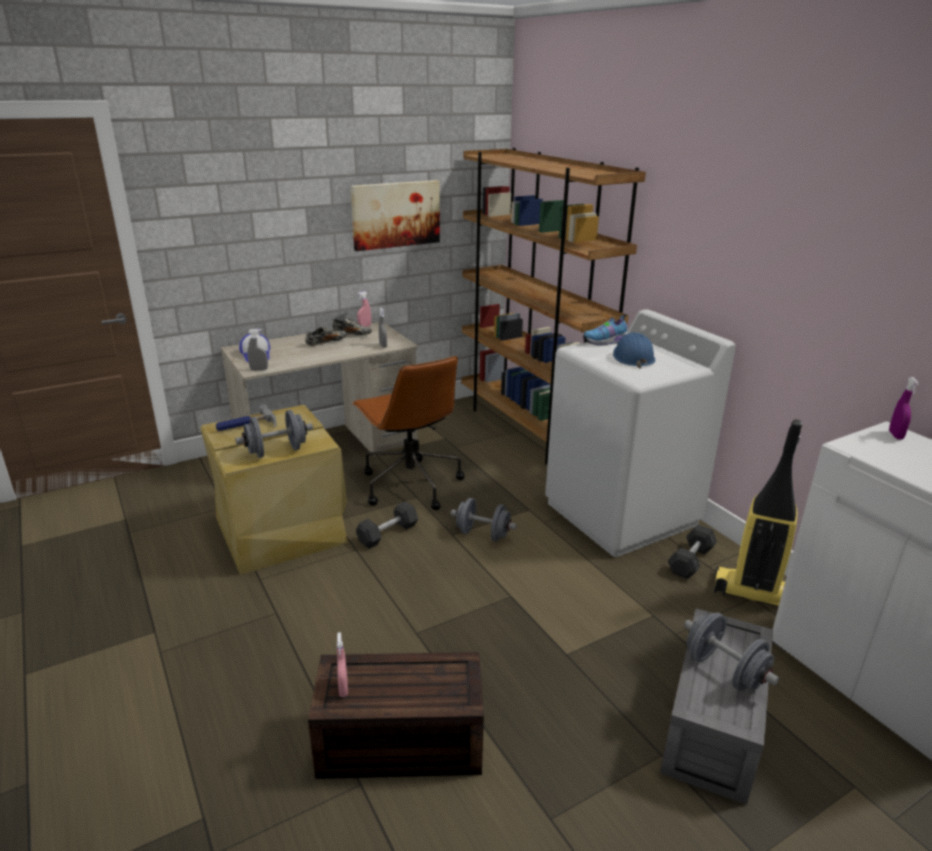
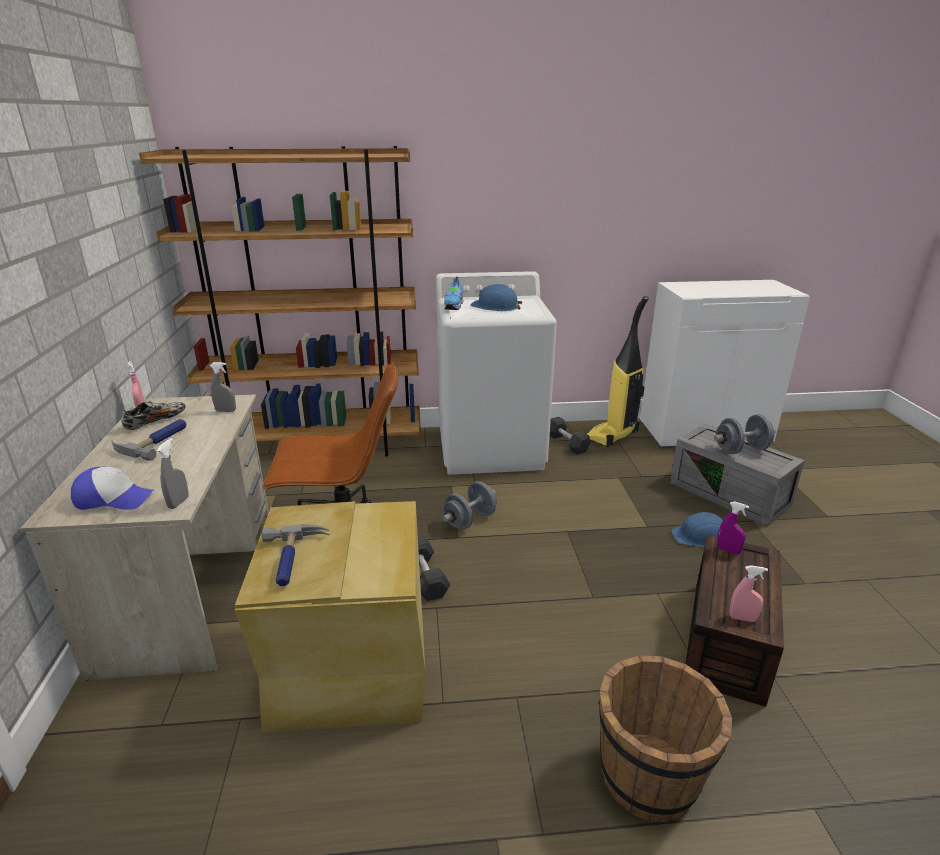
camera: 65 degrees left, 0 degrees up
(216, 701) = (650, 776): none -> brown bucket
(277, 451) = (389, 545): grey dumbbell -> none
(326, 342) = (155, 441): shoe -> hammer
(395, 214) = (112, 247): picture -> none
(581, 703) = (700, 536): none -> blue hard hat
(895, 435) = (678, 285): purple spray bottle -> purple spray bottle (728, 550)

